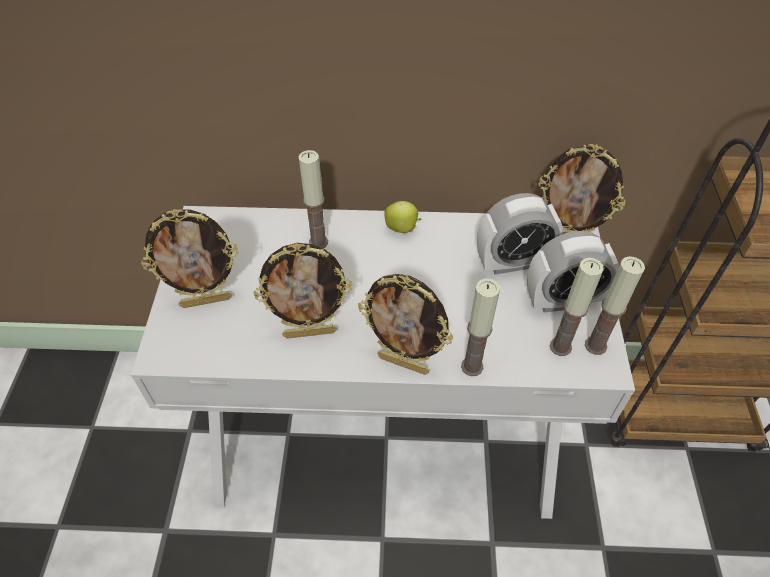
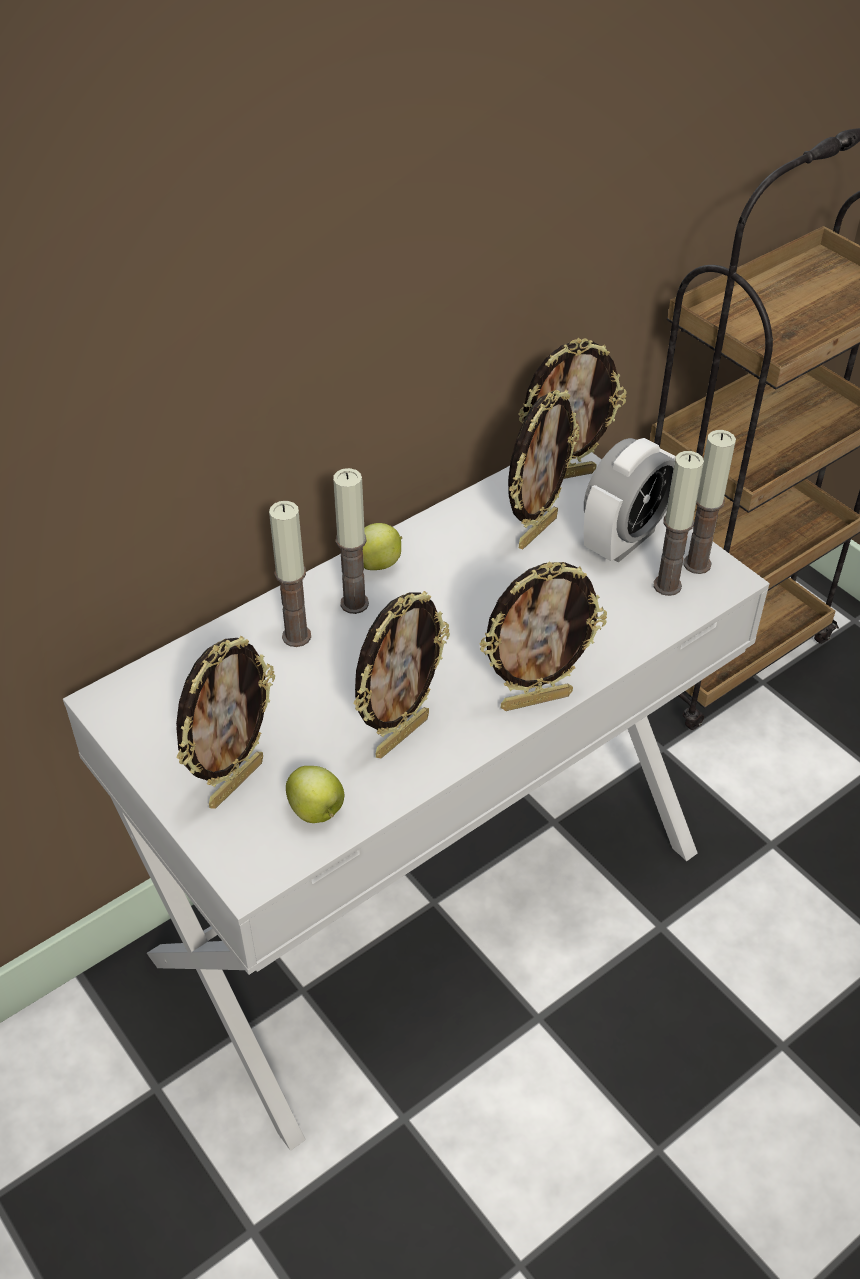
camera: 40 degrees left, 5 degrees down
(225, 345) = (317, 812): none -> apple
(472, 366) = (605, 658): candle -> candle (354, 603)
(512, 262) = (536, 531): alarm clock -> picture frame

